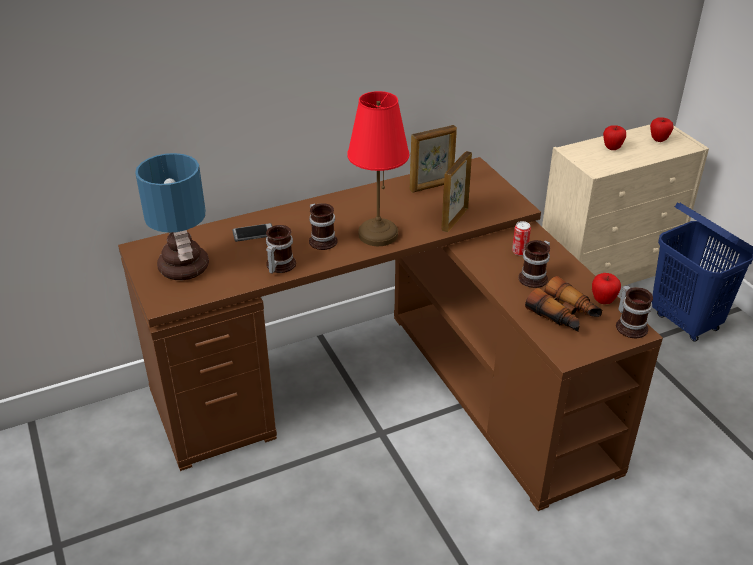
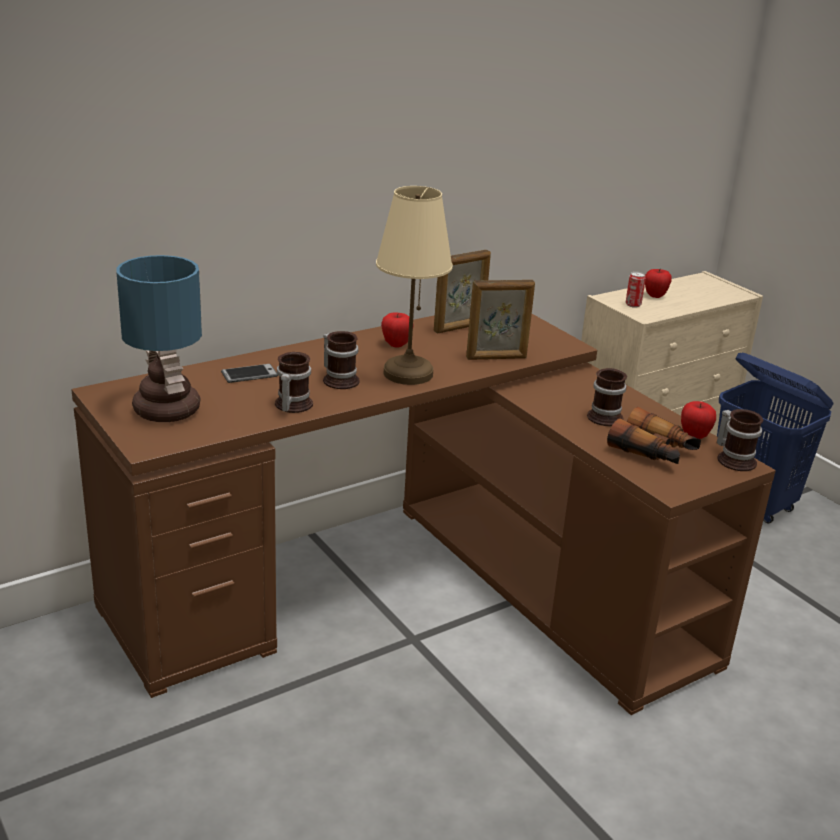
camera: 10 degrees left, 10 degrees down
(377, 235) = (407, 374): red table lamp -> beige table lamp
(454, 219) = (497, 358): picture frame -> picture frame turned 120 degrees counterclockwise
(519, 251) = (580, 392): can -> can (633, 305)
(658, 140) = (704, 288): apple -> apple (396, 345)

